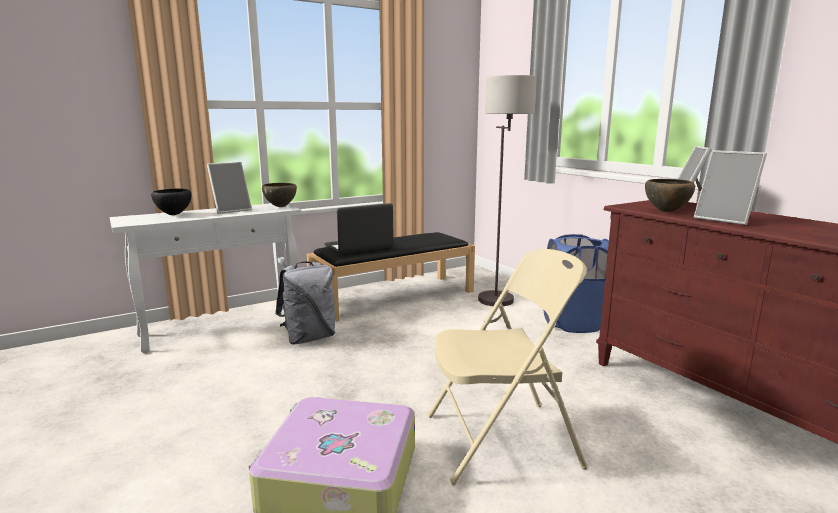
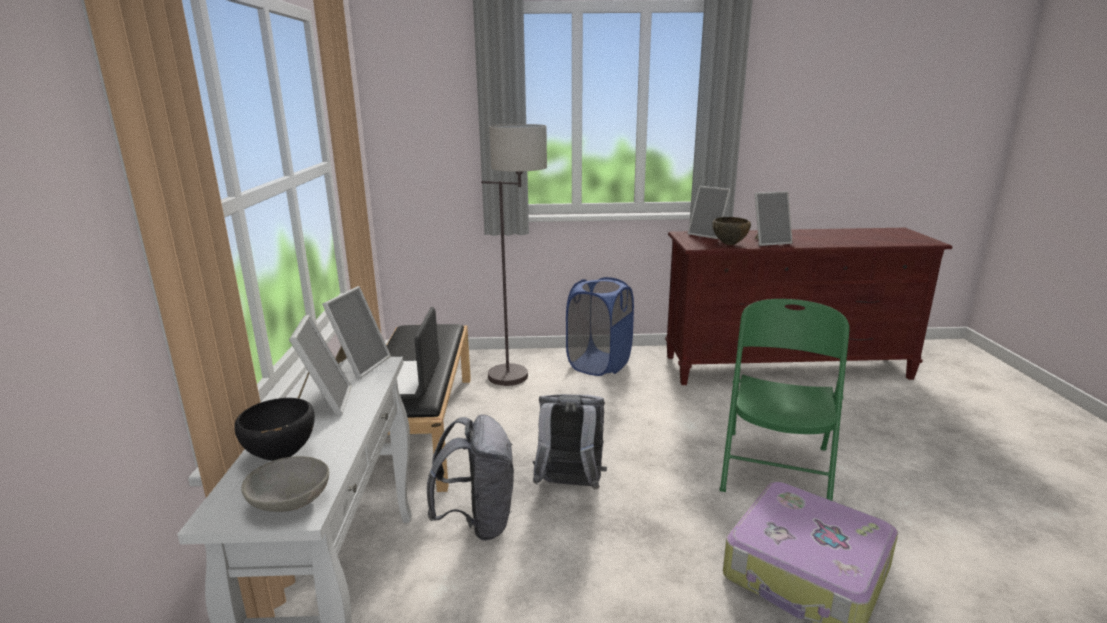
camera: 60 degrees left, 5 degrees up
(134, 221) = (290, 501): none -> grey bowl
(281, 207) = (359, 365): brown bowl -> picture frame
(373, 354) = (569, 486): none -> grey backpack
(501, 440) = (776, 469): beige chair -> green chair

